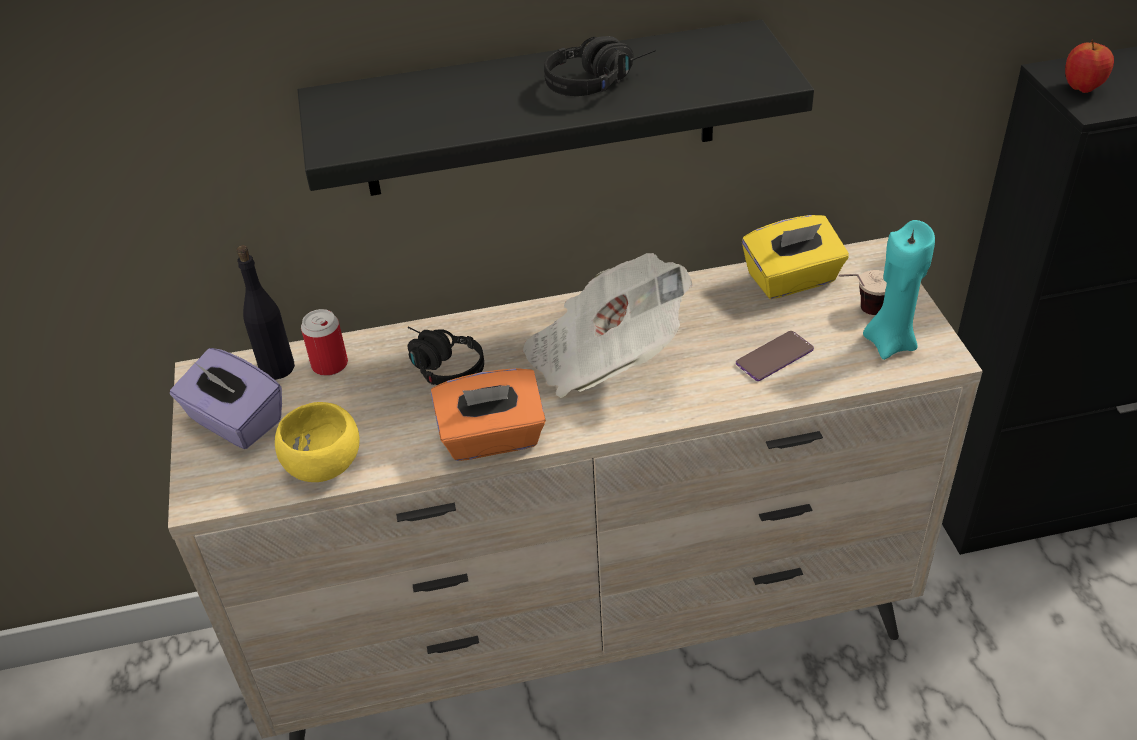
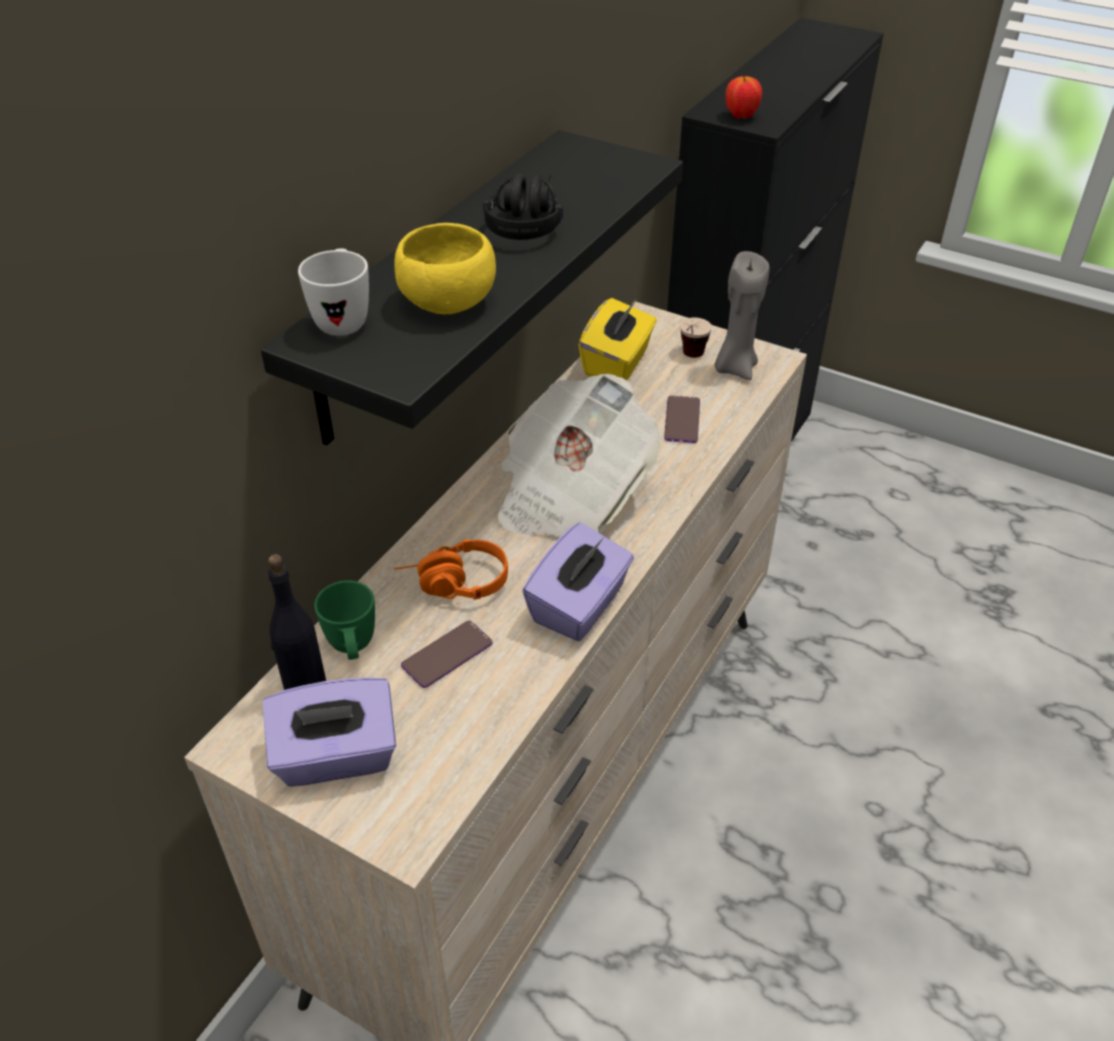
camera: 50 degrees left, 0 degrees up
(325, 463) = (474, 724): yellow bowl -> yellow bowl (446, 301)
(330, 365) = (353, 649): can -> green mug
(367, 93) = (343, 319): none -> white mug
(372, 408) = (447, 655): none -> phone
(439, 366) = (453, 585): black headphones -> orange headphones
(492, 438) = (579, 606): orange tissue box -> purple tissue box
(890, 342) = (734, 368): turquoise candle -> grey candle

